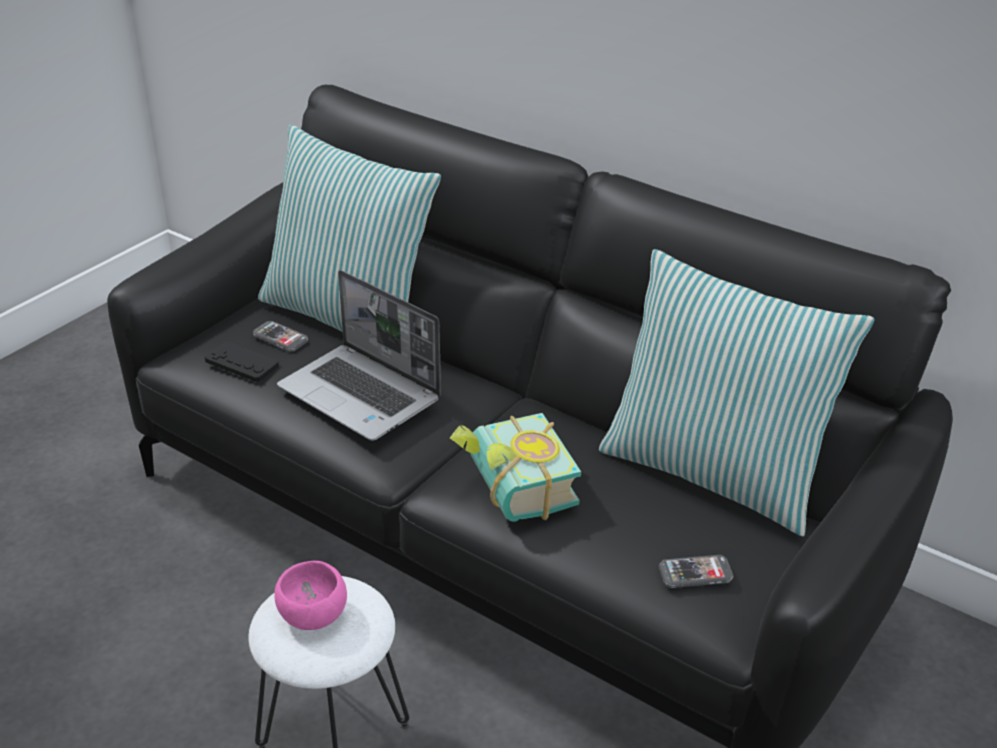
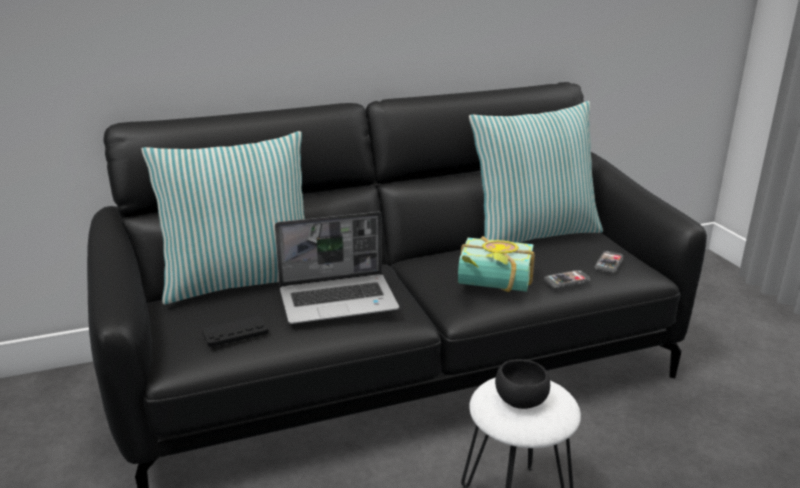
camera: 55 degrees left, 10 degrees down
(280, 338) = (228, 309): phone -> phone (566, 281)
(311, 615) = (520, 402): pink bowl -> black bowl

